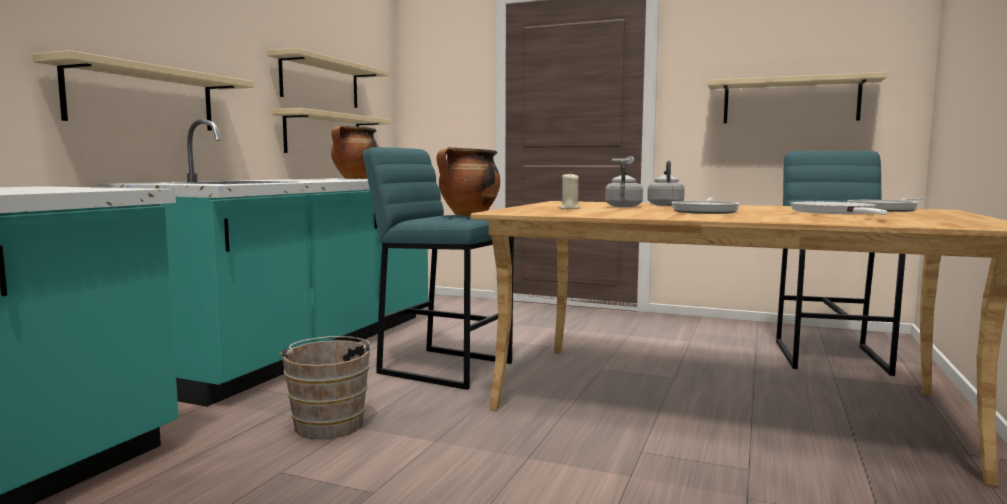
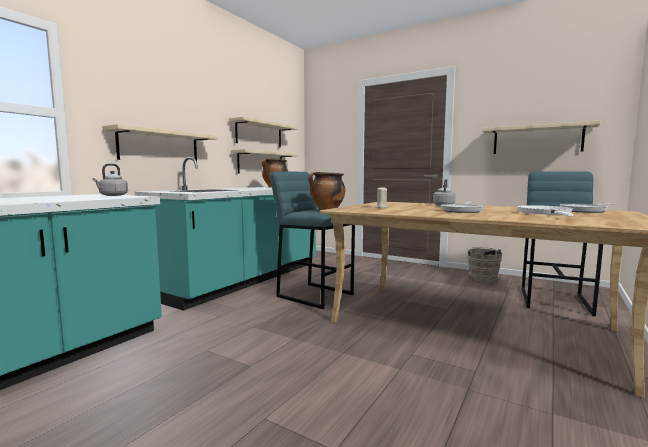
camera: 10 degrees right, 0 degrees up
(330, 423) = (242, 324): brown bucket -> brown bucket (482, 279)
(623, 206) = (416, 206): grey kettle -> grey kettle (112, 195)

